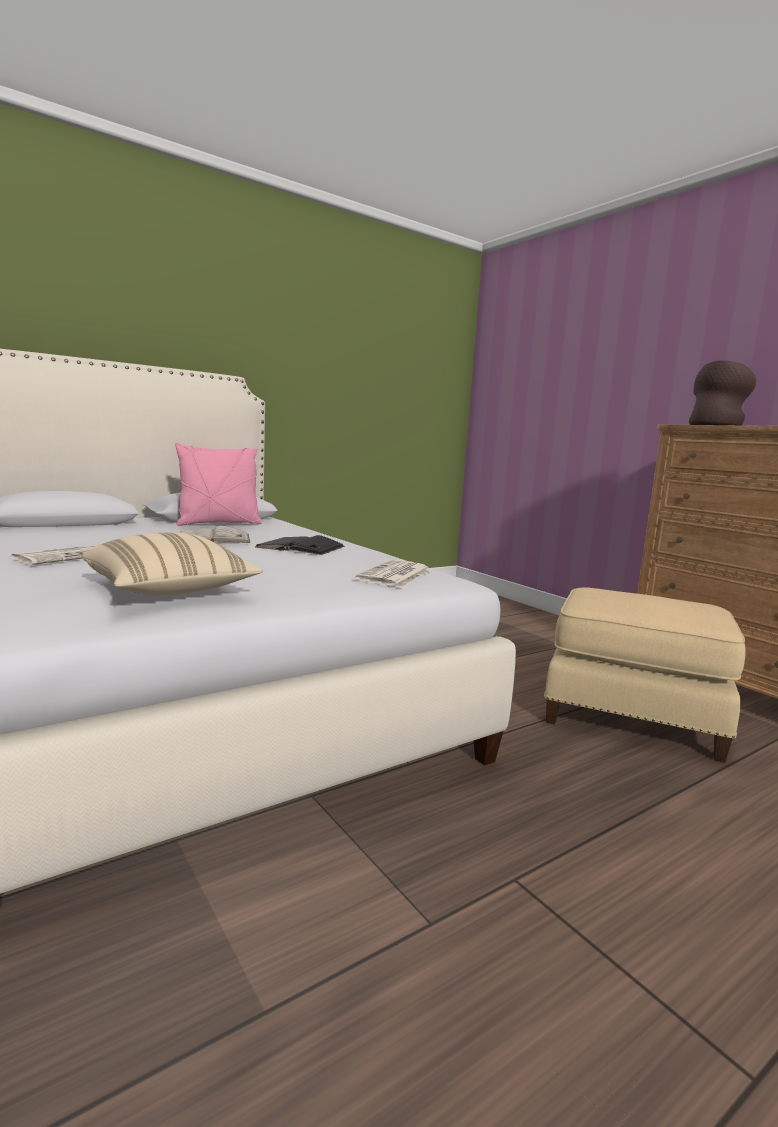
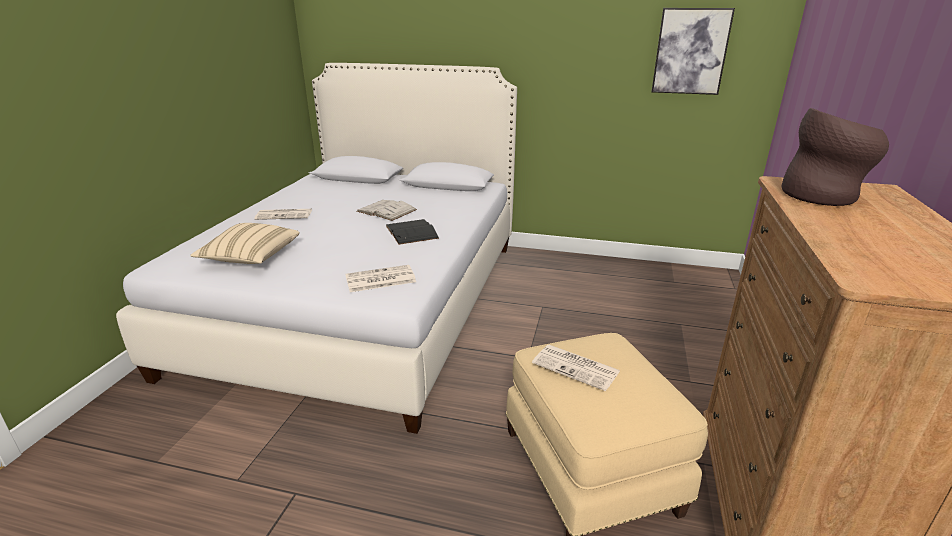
camera: 50 degrees right, 15 degrees up
(218, 524) = (433, 192): pink pillow -> none
(409, 379) = (690, 51): none -> picture
(628, 601) = (577, 367): none -> newspaper

